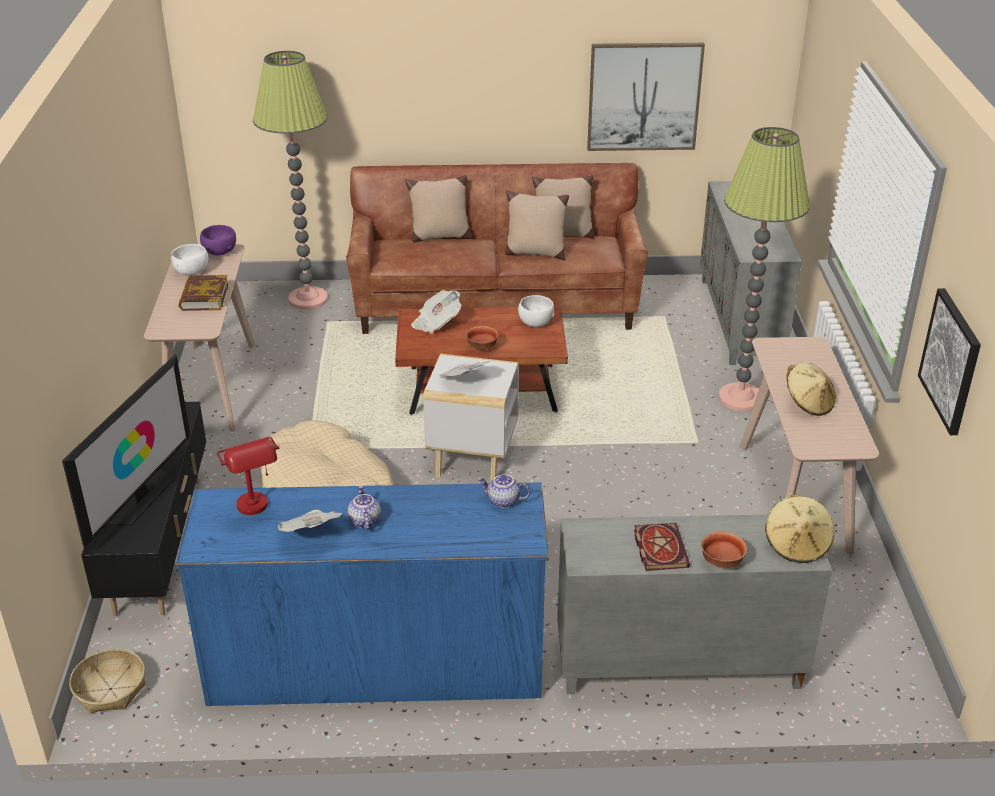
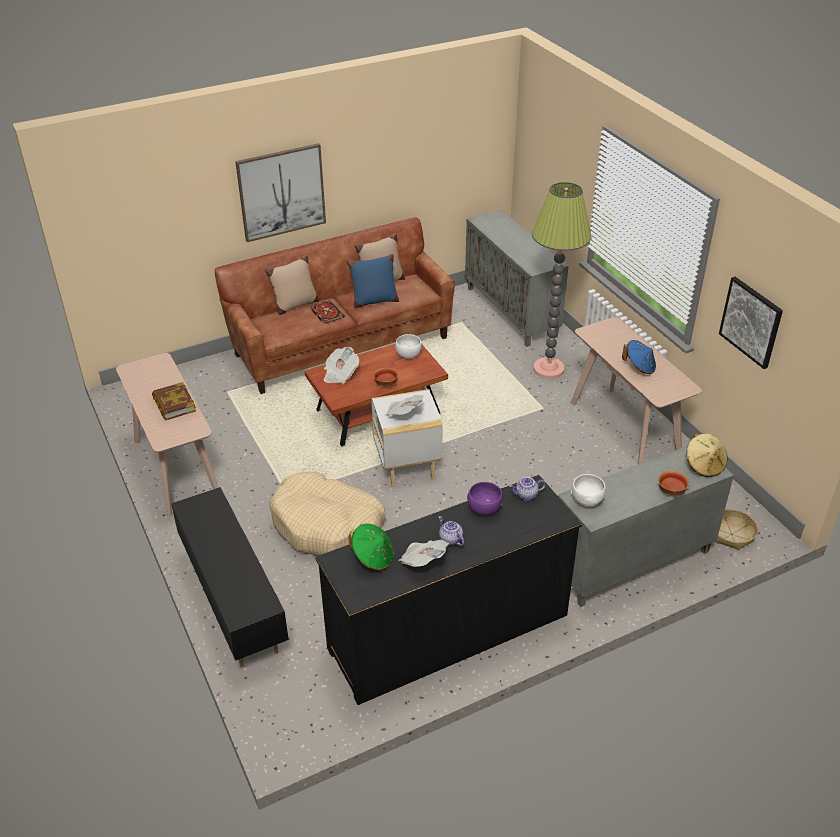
camera: 25 degrees left, 5 degrees up
(110, 689) = (281, 720): basket -> basket (731, 534)
(139, 497) = (237, 575): television -> none
(192, 272) = (146, 386): white bowl -> white bowl (587, 500)
(219, 252) = (154, 363): purple bowl -> purple bowl (484, 508)
(257, 511) = (373, 557): red table lamp -> green hat
(308, 299) = (198, 378): floor lamp -> none
(376, 663) = (448, 631): blue dresser -> black dresser
(535, 253) = (374, 301): beige pillow -> blue pillow
(644, 96) = (417, 168): picture -> picture (281, 192)
(659, 548) = (630, 494): book -> book (326, 313)
(808, 403) = (639, 367): beige hat -> blue hat

